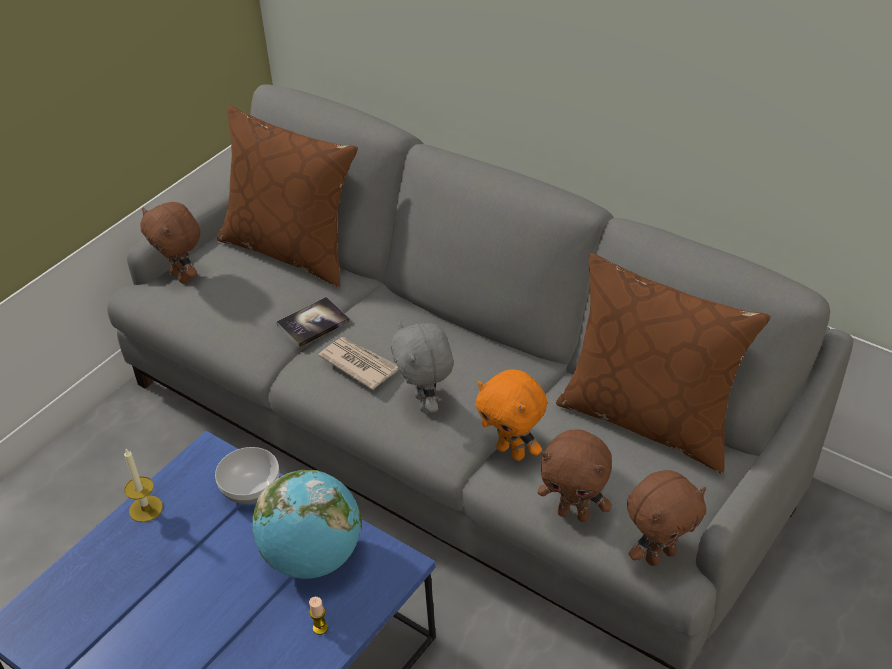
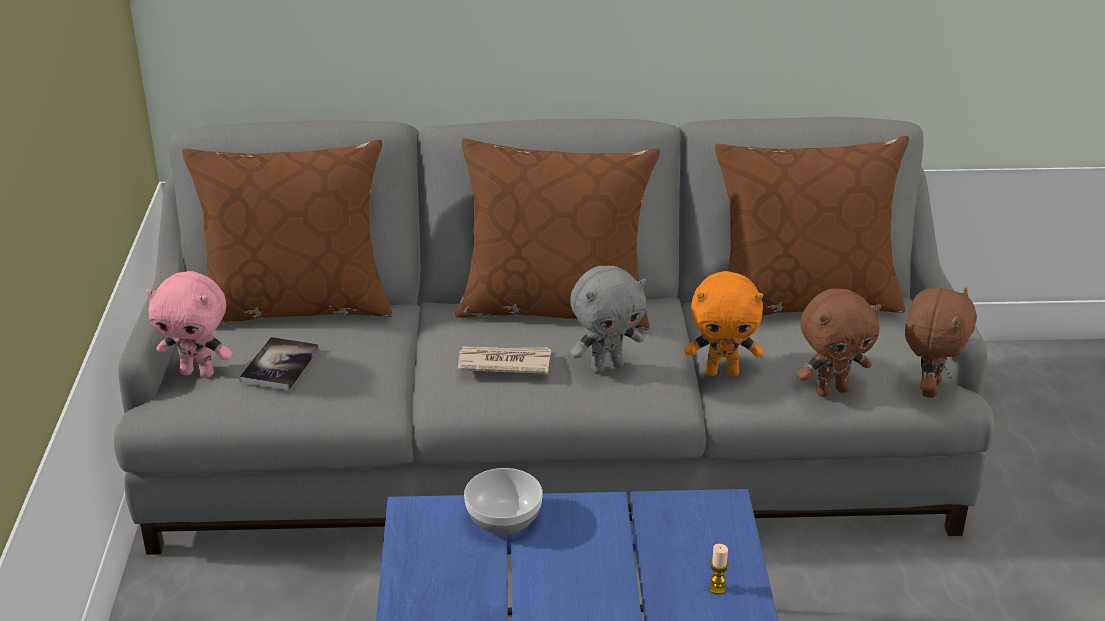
camera: 40 degrees left, 10 degrees down
(146, 509) = (412, 588): candle -> none
(182, 276) = (198, 372): brown plush toy -> pink plush toy
(313, 323) = (406, 353): book -> book (280, 365)
(313, 558) = (638, 541): globe -> none
(426, 403) = (607, 366): grey plush toy -> grey plush toy turned 60 degrees counterclockwise
(450, 332) = (555, 306): none -> brown pillow

